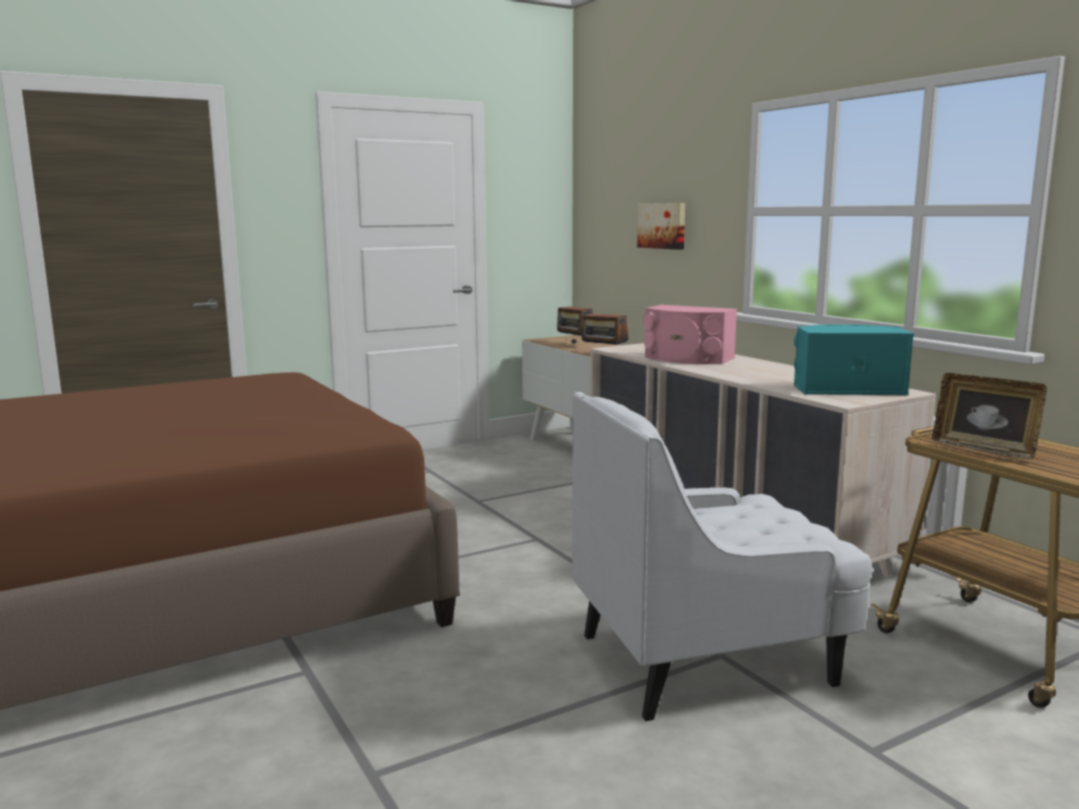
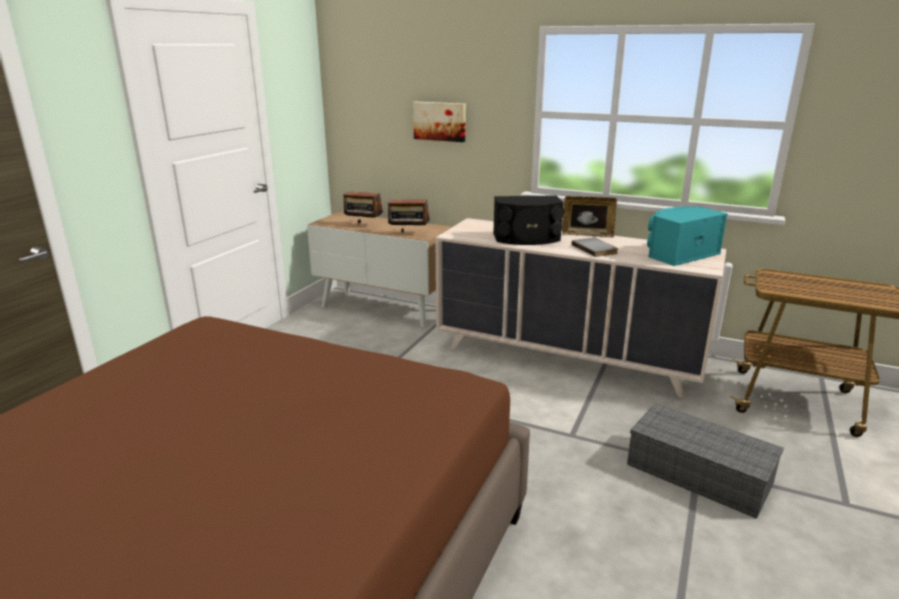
camera: 35 degrees left, 10 degrees up
(687, 358) = (527, 238): pink speaker -> black speaker
(707, 658) = (696, 473): white armchair -> grey storage box
(745, 373) = (595, 249): none -> grey book
(984, 449) = (808, 291): picture frame -> picture frame (587, 235)

